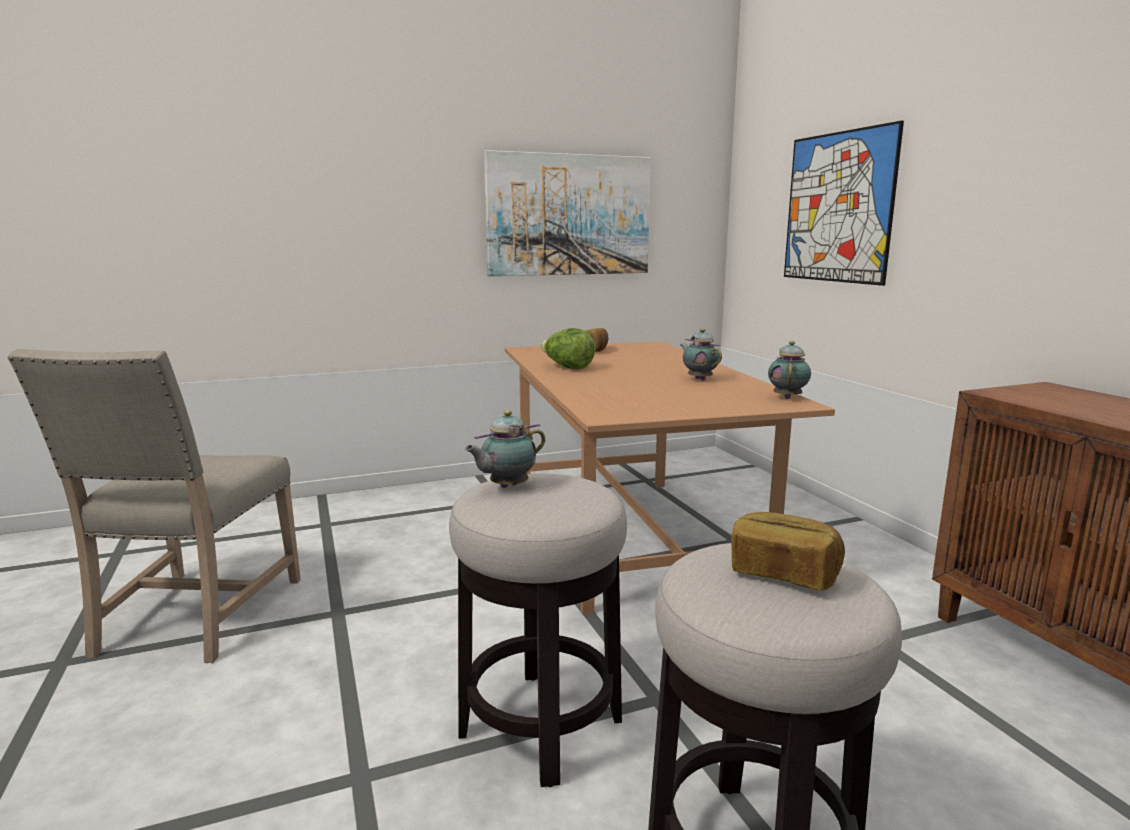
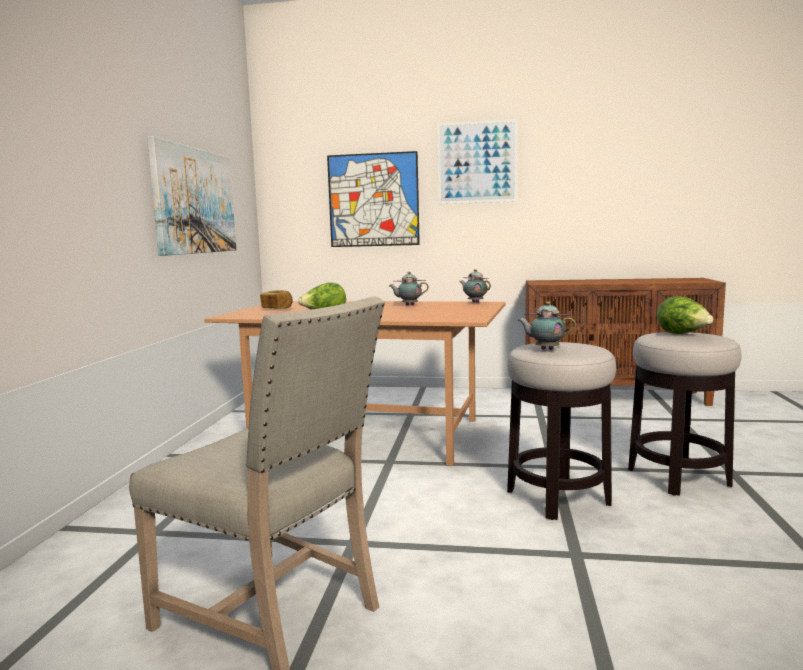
camera: 60 degrees left, 5 degrees down
(506, 487) = (545, 349): teapot -> teapot turned 120 degrees clockwise
(783, 574) = (683, 334): bread -> lettuce
(995, 132) = (477, 162): none -> picture

